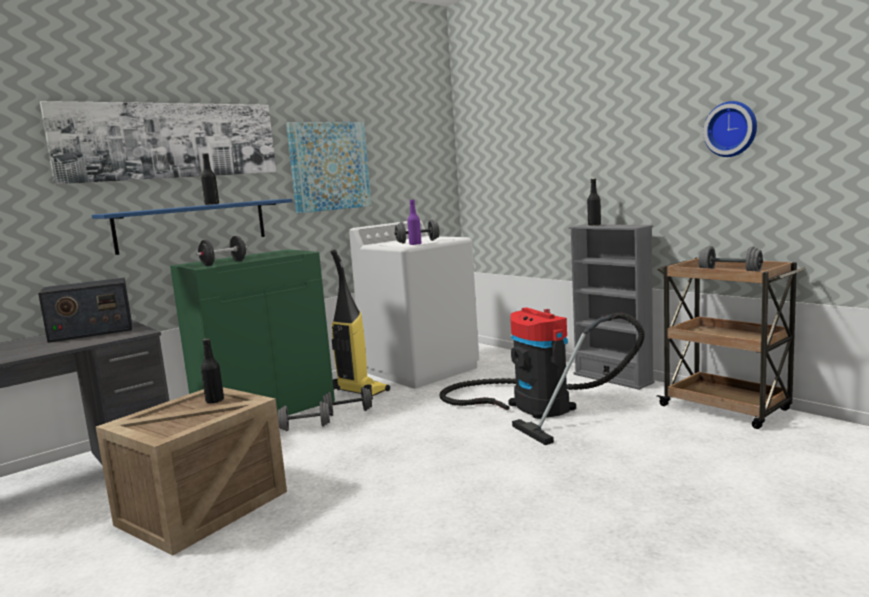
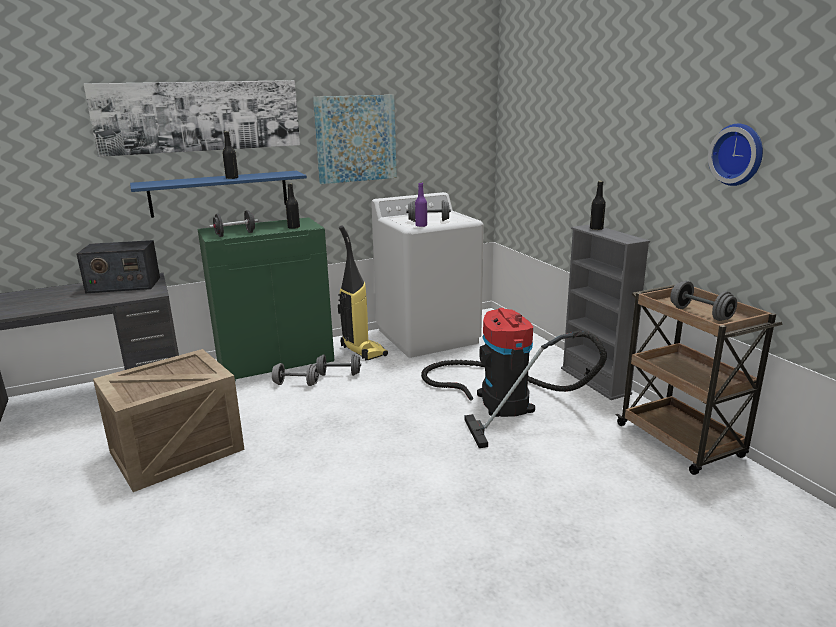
camera: 15 degrees right, 10 degrees up
(215, 401) = (191, 367): black bottle -> black bottle (294, 227)

